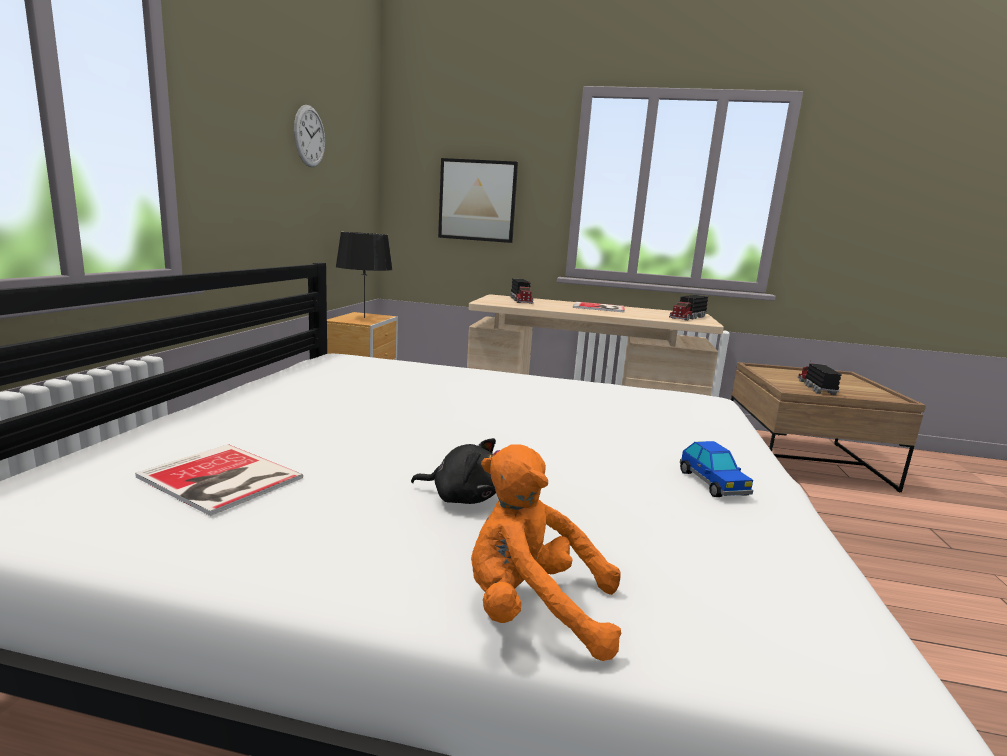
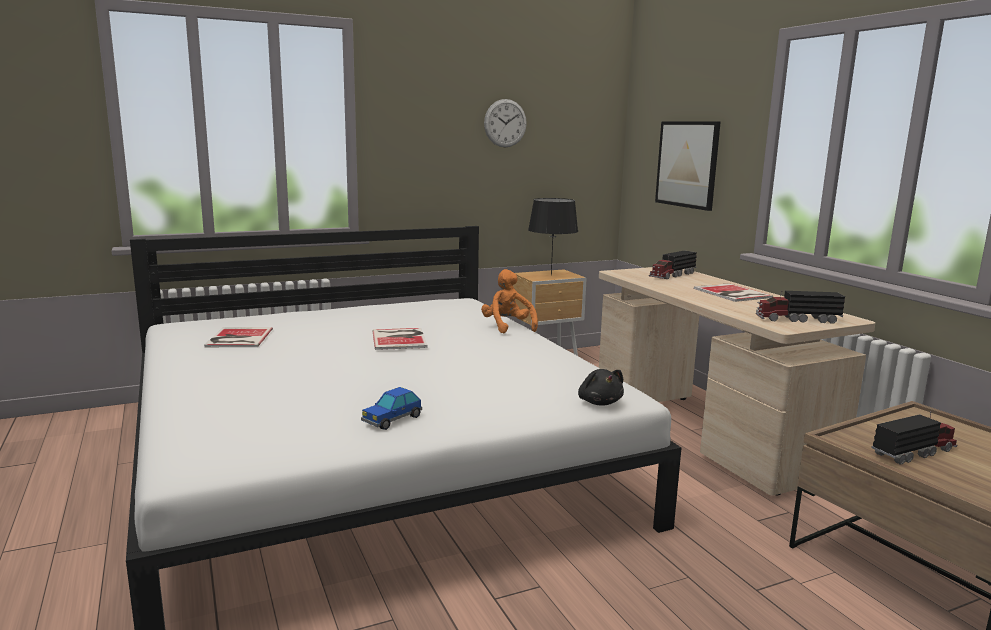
camera: 55 degrees right, 0 degrees up
(434, 407) = (400, 338): none -> book
(462, 497) = (277, 373): black plush toy -> black plush toy (599, 402)
(533, 611) = (183, 405): orange plush toy -> orange plush toy (507, 327)

